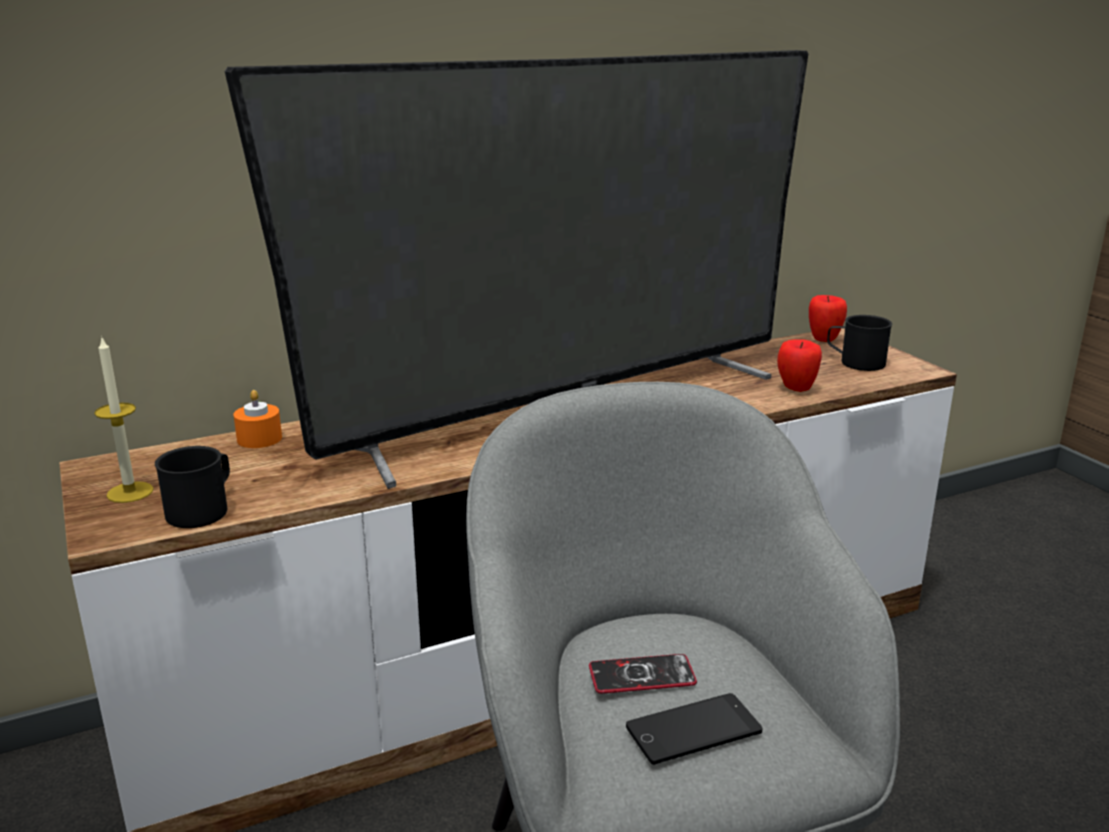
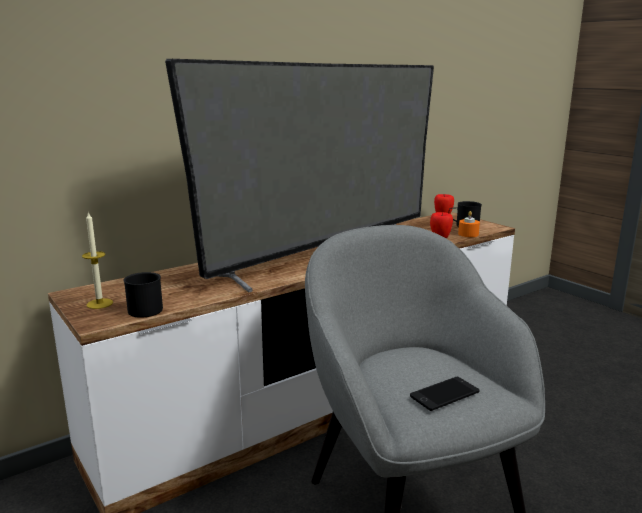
camera: 10 degrees left, 5 degrees down
(259, 438) = (162, 275): orange candle -> orange candle (468, 234)
(642, 676) = (408, 373): phone -> none

